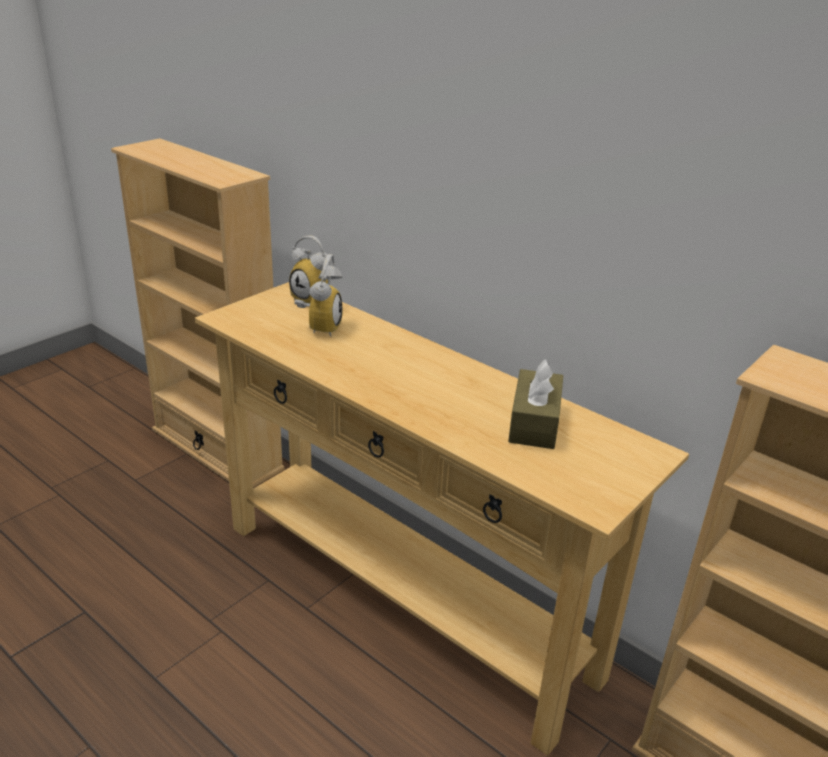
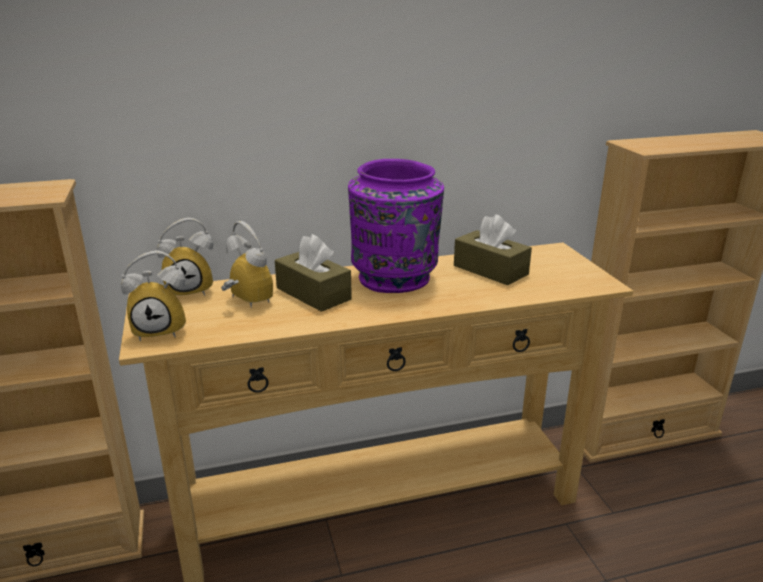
camera: 55 degrees left, 5 degrees down
(246, 314) = (162, 329): none -> alarm clock
(367, 349) = (313, 294): none -> brown tissue box
(443, 377) = (395, 279): none -> purple vase

